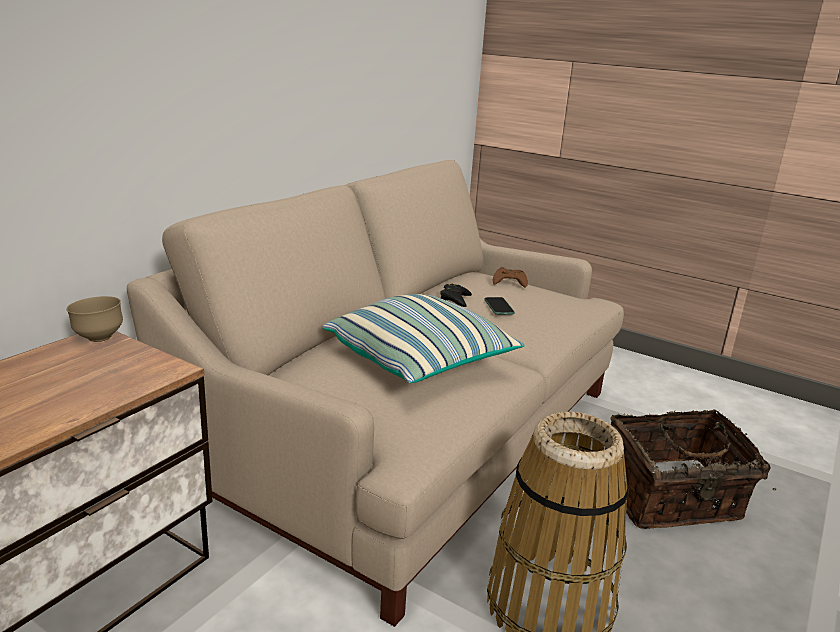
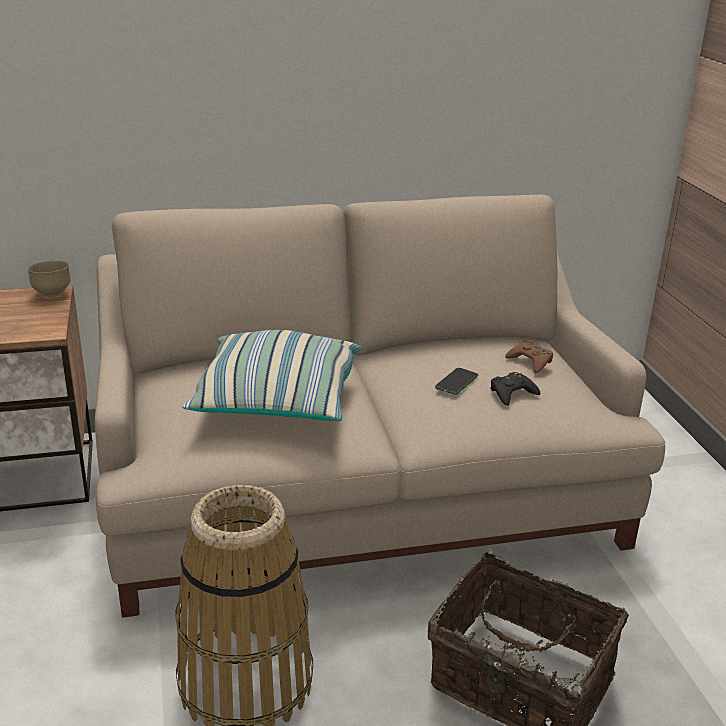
camera: 45 degrees right, 5 degrees up
(455, 299) = (429, 359): black game controller -> black game controller (512, 393)

